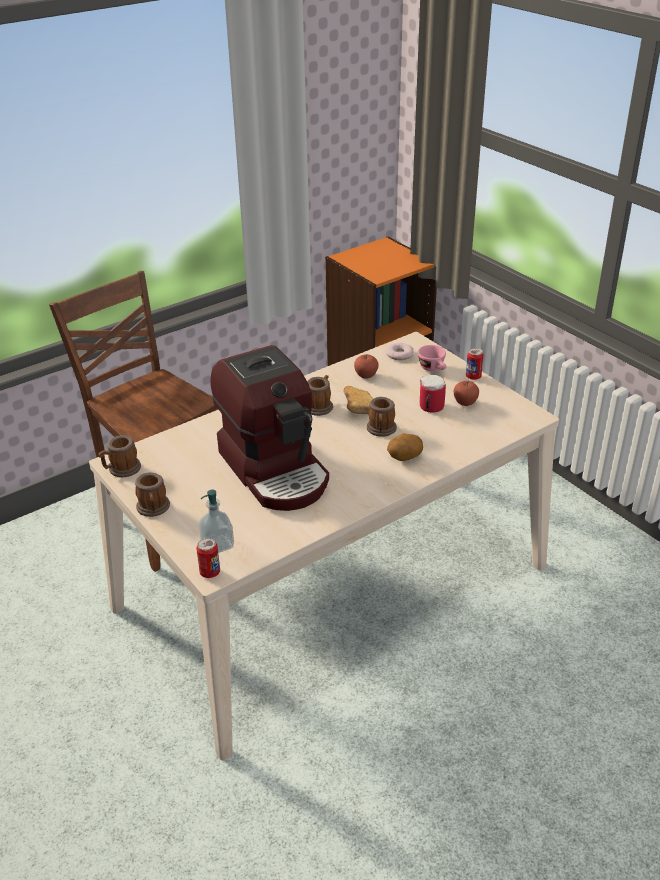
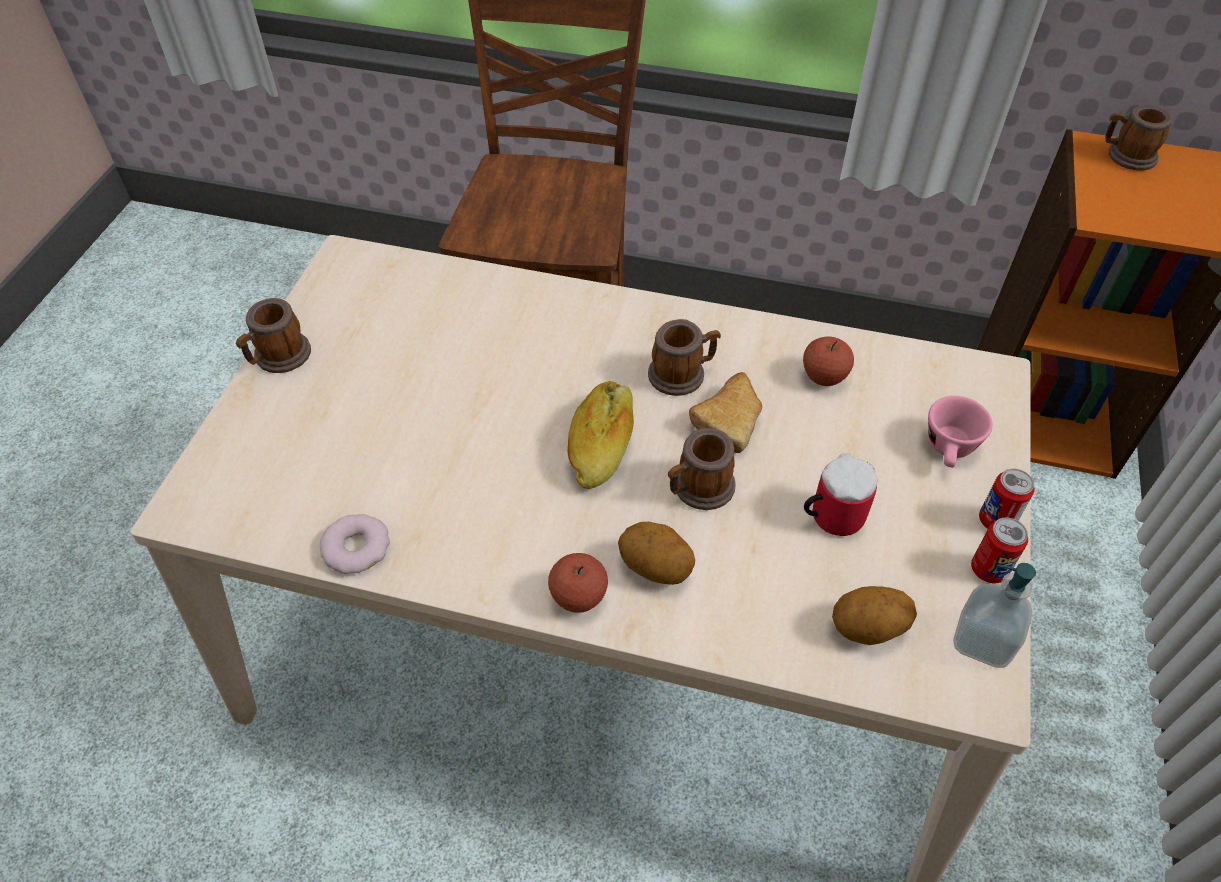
camera: 50 degrees right, 15 degrees up
(121, 469) = (336, 274): mug -> mug (1126, 156)
(210, 572) = (183, 505): can -> can (988, 569)
(217, 545) = (249, 474): soap dispenser -> soap dispenser (982, 641)
(276, 470) = (474, 426): coffee machine -> none
(329, 442) = (602, 444): none -> bread
(399, 354) = (934, 380): donut -> donut (356, 548)
(465, 403) = (903, 557): apple -> apple (578, 597)
(484, 425) = (868, 629): none -> potato

